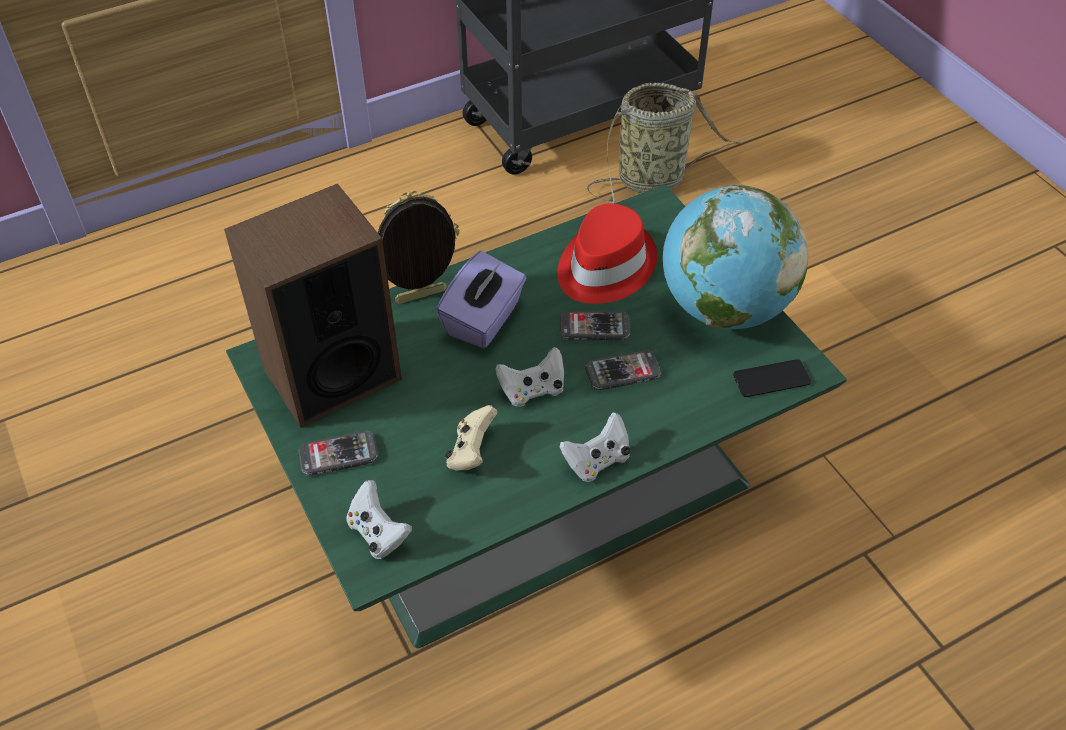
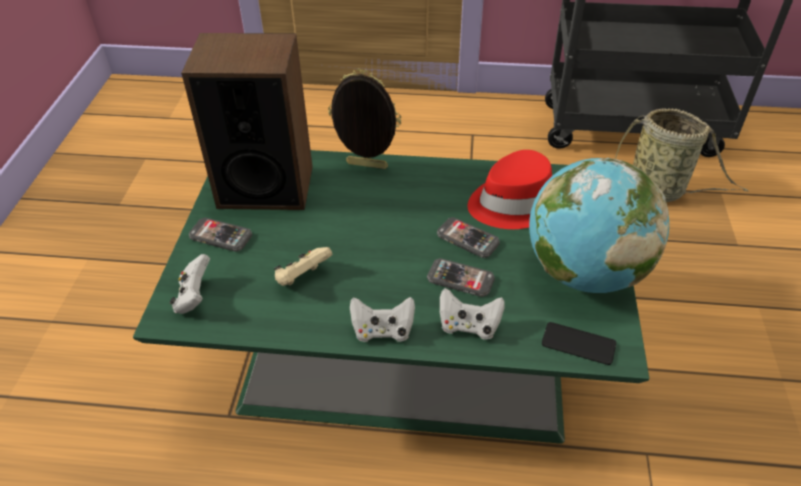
camera: 35 degrees right, 5 degrees down
(484, 320) = (394, 198): purple tissue box -> none
(532, 390) = (383, 259): white game controller -> white game controller (469, 326)

